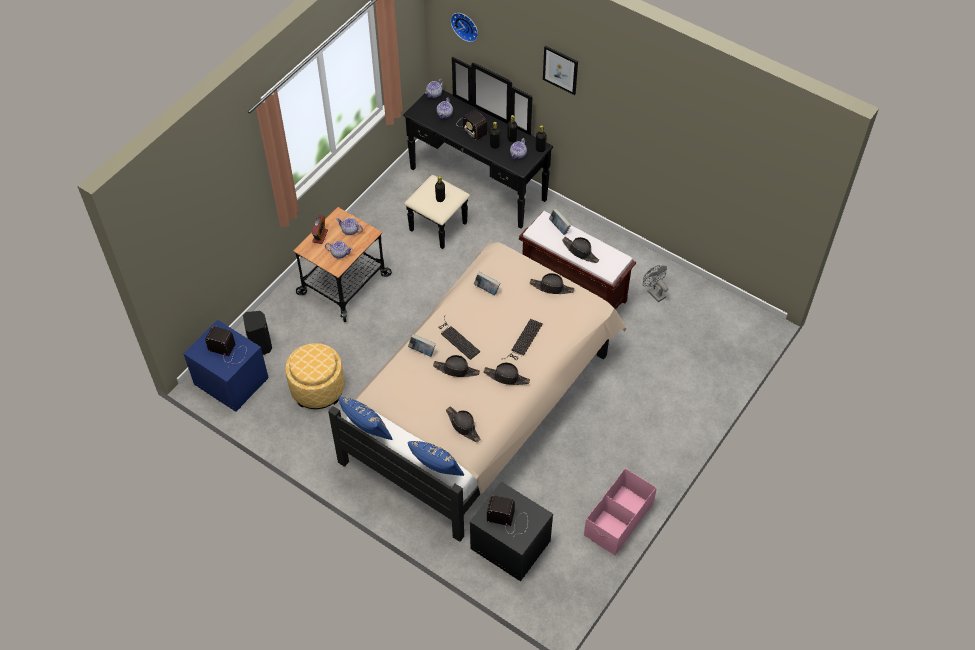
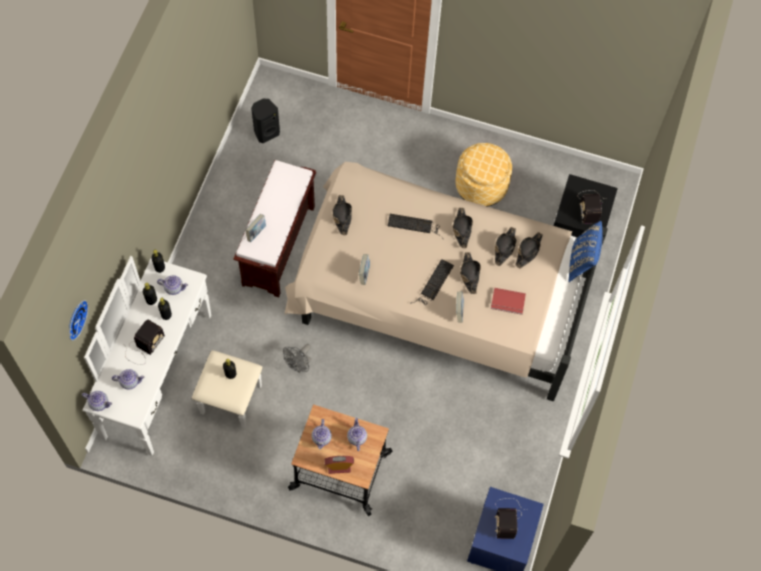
camera: 110 degrees left, 10 degrees up
(261, 346) = (448, 527): black speaker -> black speaker (266, 132)
(317, 388) = (479, 450): ottoman -> ottoman (481, 186)
(366, 431) = (564, 334): blue pillow -> none
(415, 392) = (508, 302): none -> red book
(469, 194) = (175, 380): black dresser -> white dresser
(560, 69) = (129, 200): picture -> none
(580, 252) = (283, 206): black hat -> black hat (505, 247)
(618, 520) = (519, 155): pink storage box -> none
(654, 292) = (260, 174): grey fan -> grey fan (299, 366)

